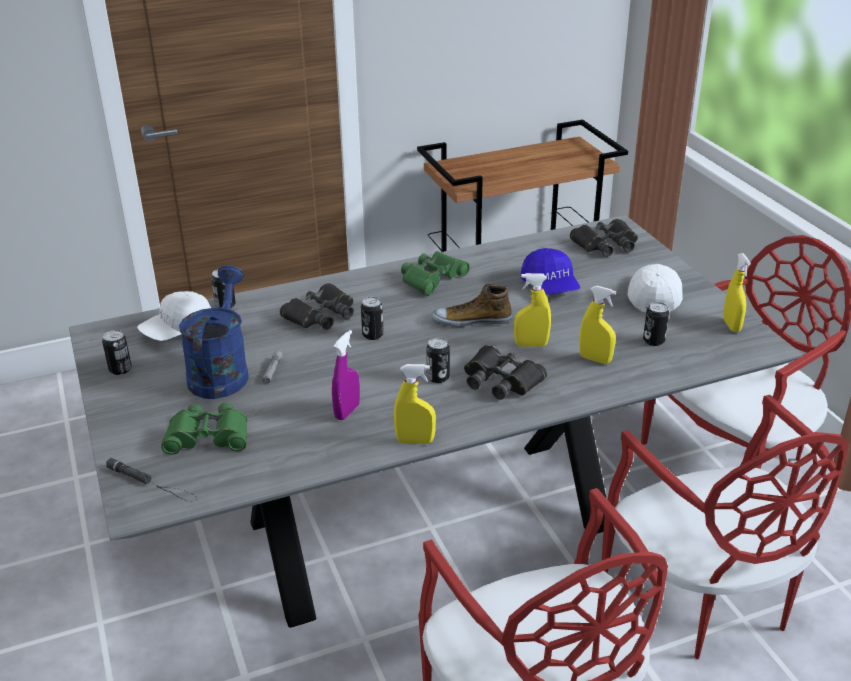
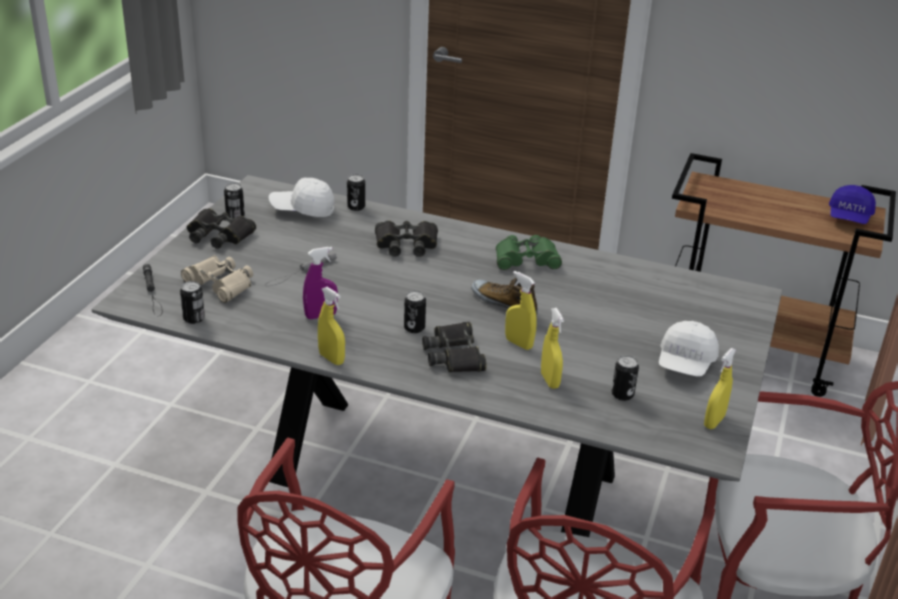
camera: 40 degrees right, 0 degrees up
(208, 437) = (220, 284): green binoculars -> beige binoculars
(221, 371) = (287, 248): blue watering can -> none
(373, 335) = (418, 276): can -> can (194, 318)
(550, 286) = (609, 311): blue cap -> blue cap (849, 217)
(605, 244) = (717, 303): black binoculars -> black binoculars (219, 235)
(653, 296) = (685, 363): white cap -> white cap turned 150 degrees clockwise

